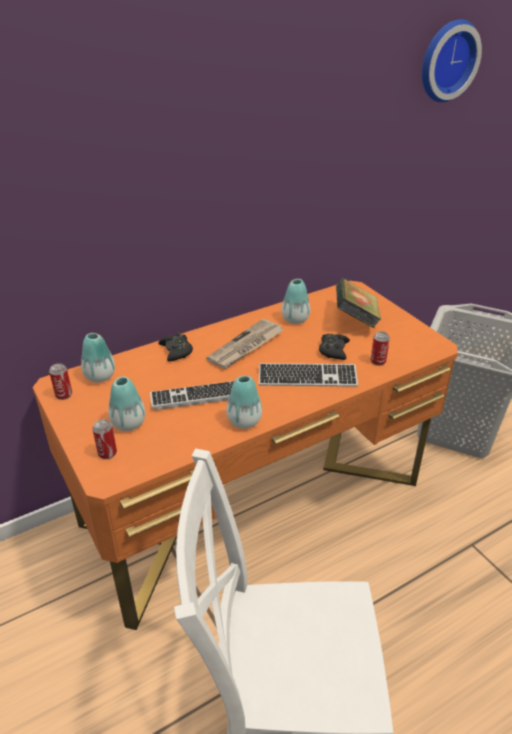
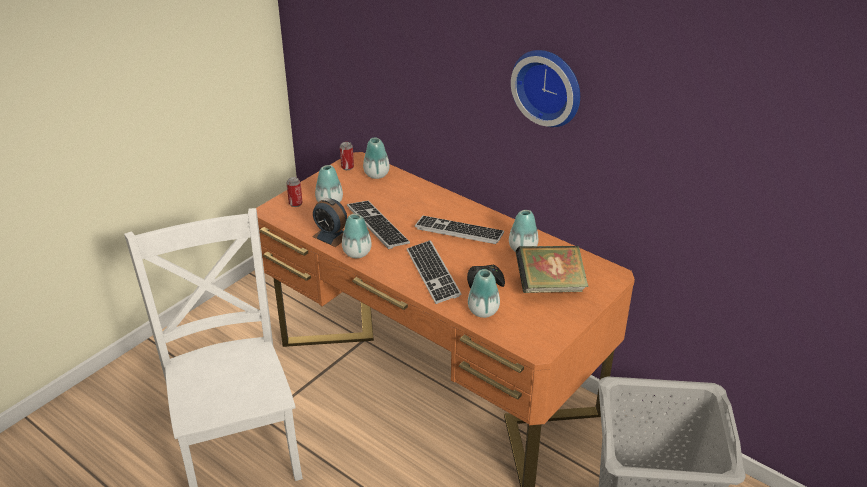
camera: 70 degrees right, 0 degrees up
(176, 351) = (429, 198): black game controller -> none
(199, 435) = (331, 236): none -> alarm clock
(246, 346) = (459, 231): newspaper -> keyboard
(378, 361) = (483, 311): can -> vase
(445, 60) = (792, 97): wall clock -> wall clock (549, 86)

